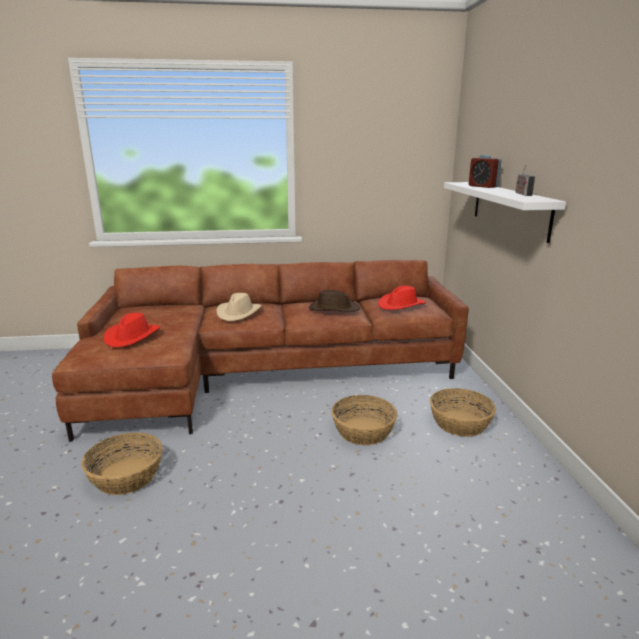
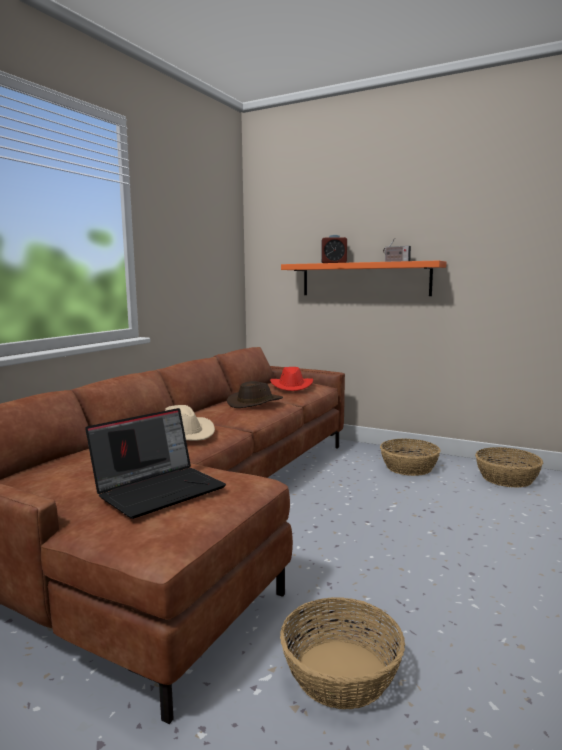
camera: 55 degrees left, 10 degrees down
(132, 336) = (160, 489): red hat -> laptop
(363, 431) = (384, 503): basket -> basket (507, 478)
(509, 209) = (364, 279): white shelf -> orange shelf

